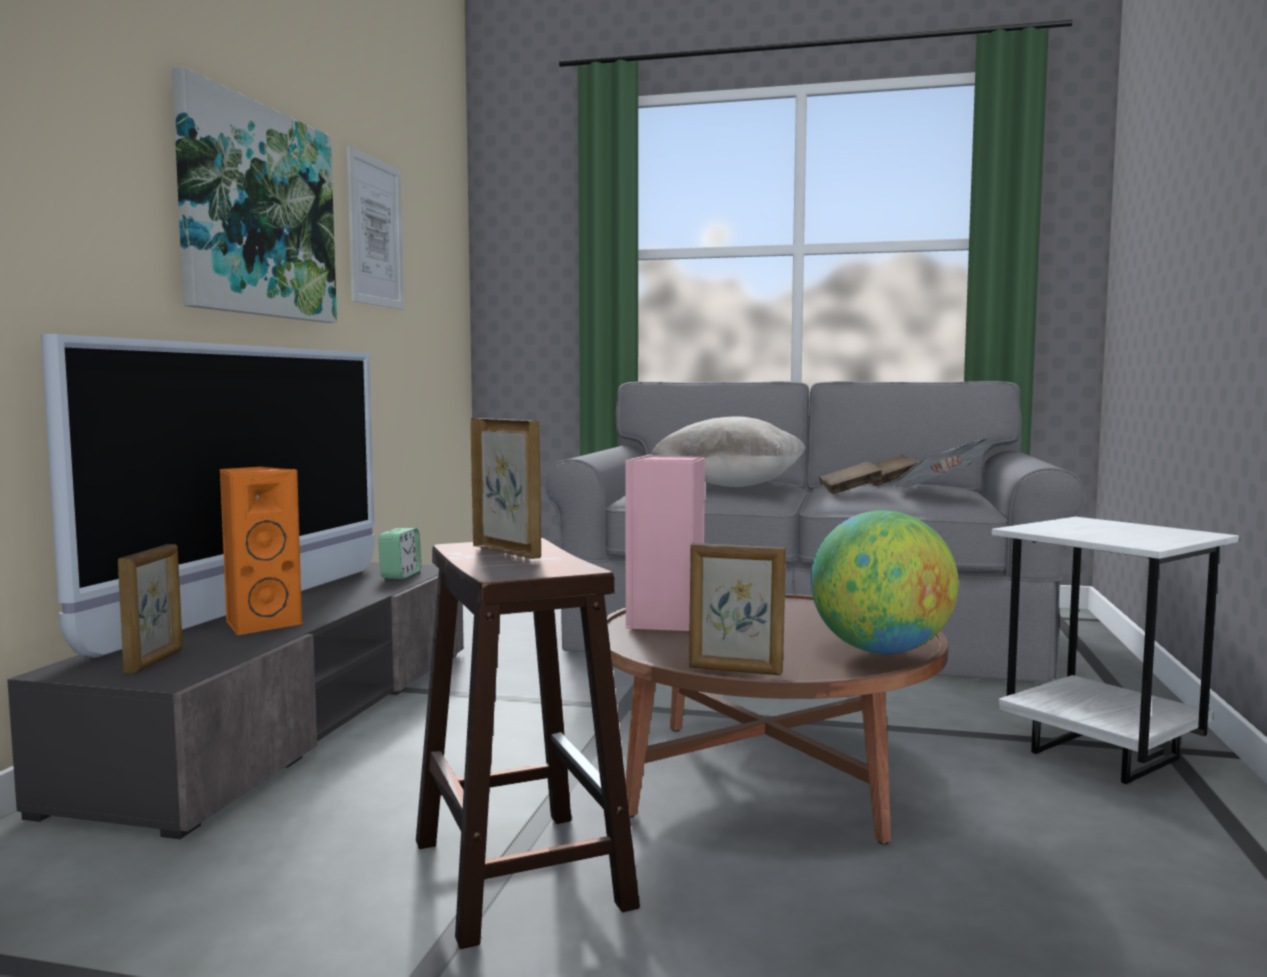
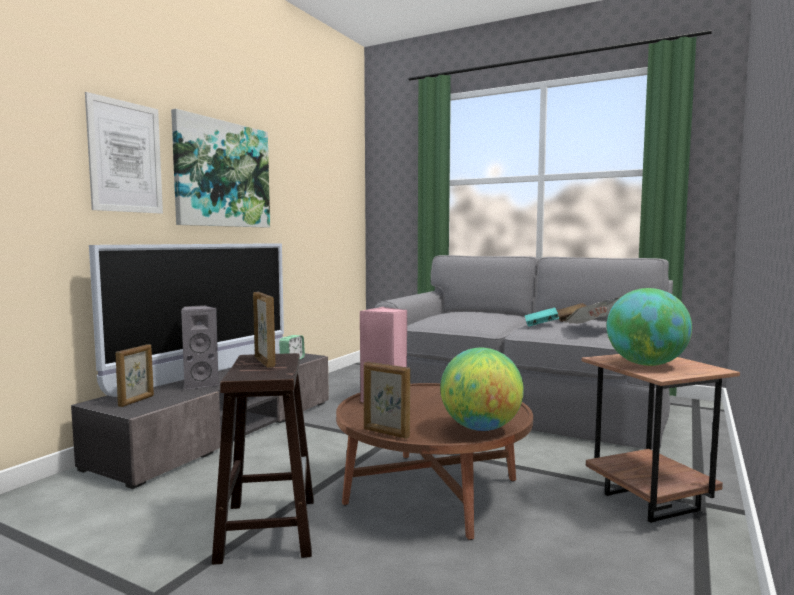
camera: 15 degrees right, 0 degrees up
(260, 624) = (200, 384): orange speaker -> grey speaker
(375, 232) = (299, 178): picture -> picture (125, 157)
(731, 485) = (477, 318): beige pillow -> none
(850, 492) = (541, 325): brown book -> turquoise book
(1100, 532) = (645, 364): none -> globe
(1103, 755) = (651, 501): white side table -> brown side table

